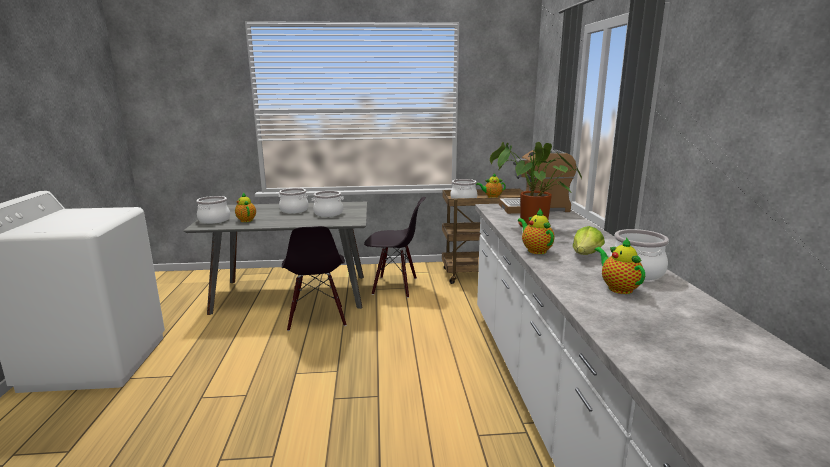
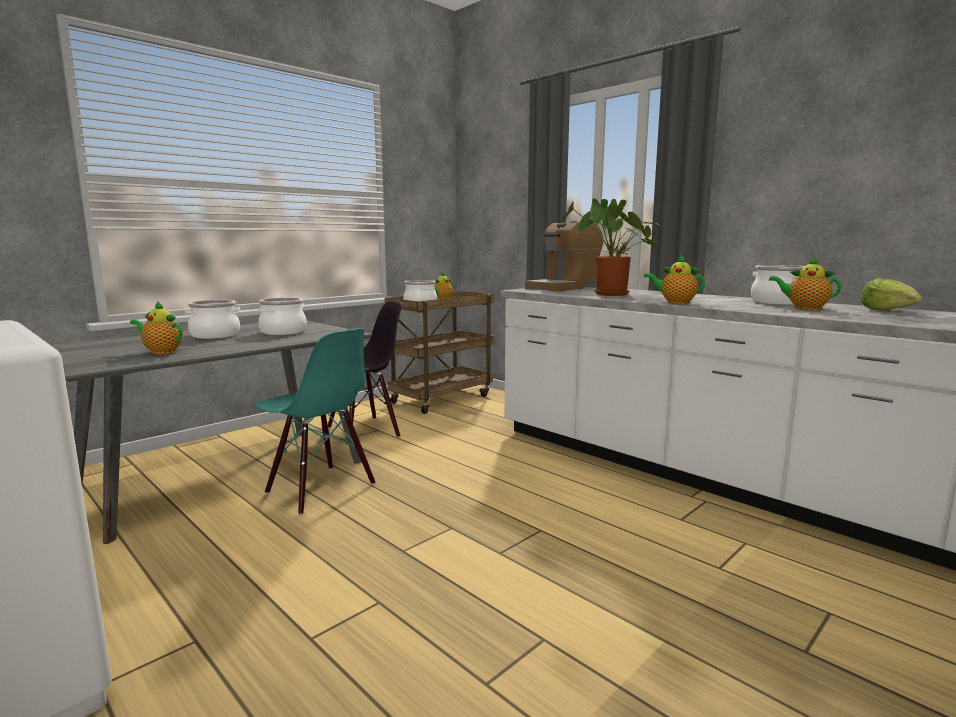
camera: 40 degrees left, 5 degrees down
(214, 220) = (93, 359): cooking pot -> none
(317, 318) = (320, 489): black chair -> turquoise chair
(586, 255) = (715, 300): lettuce -> lettuce (888, 310)

